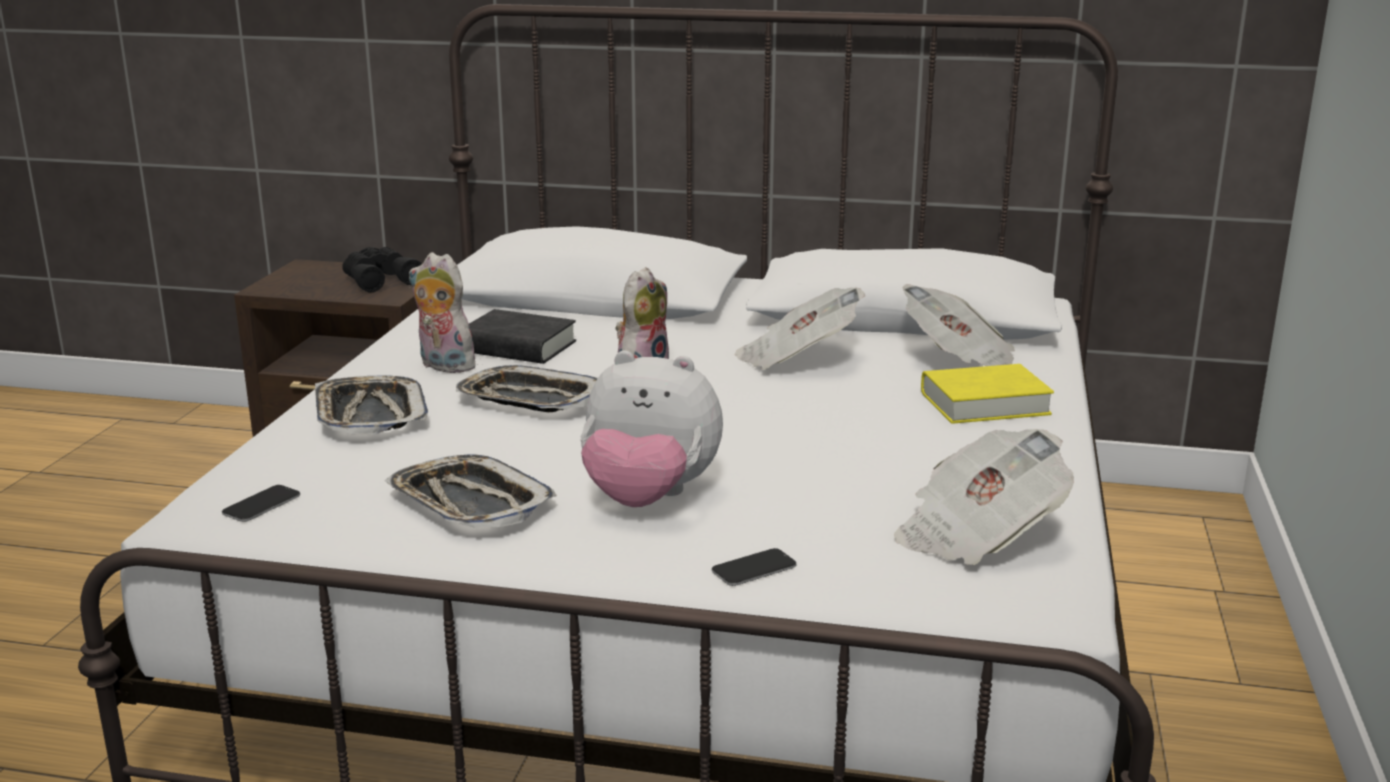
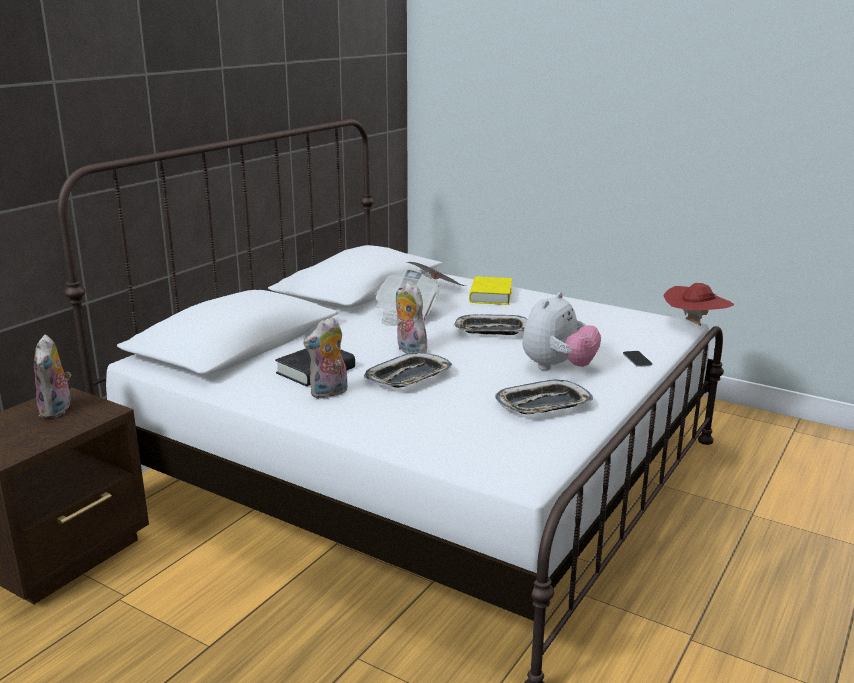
camera: 70 degrees left, 0 degrees up
(261, 505) = (517, 458): phone -> none
(370, 415) = (396, 420): tray -> tray (492, 330)
(380, 280) = (57, 410): black binoculars -> plush toy
(977, 535) = (620, 321): newspaper -> none
(1055, 626) = (694, 325): none -> red hat

